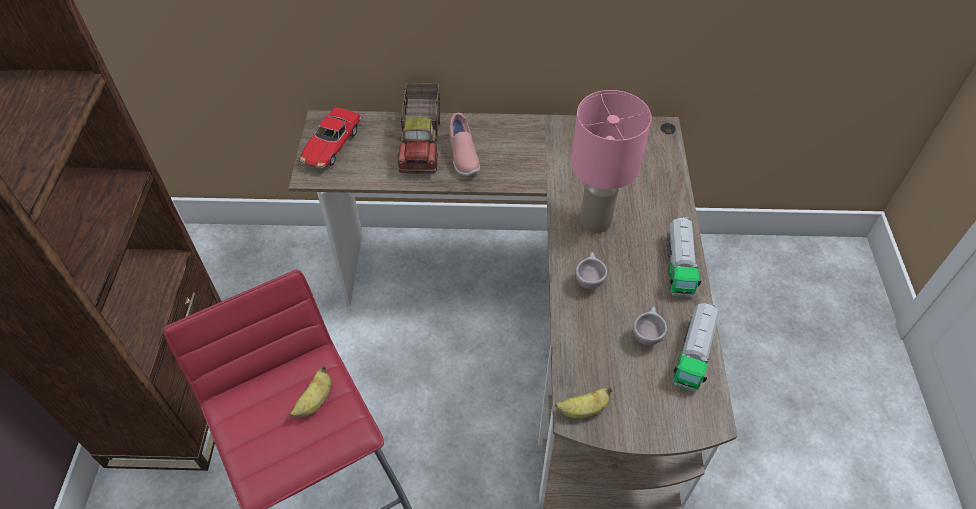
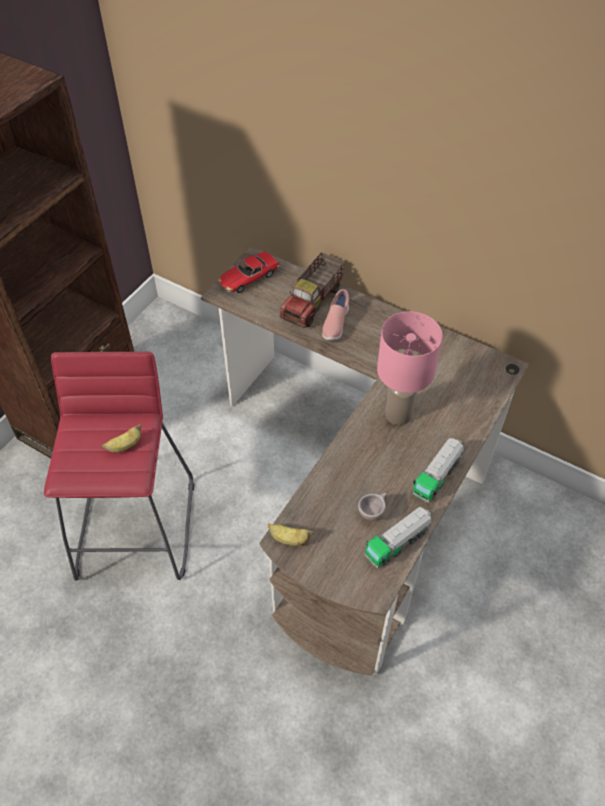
camera: 30 degrees right, 0 degrees up
(588, 280) = (360, 454): beige cup -> none

